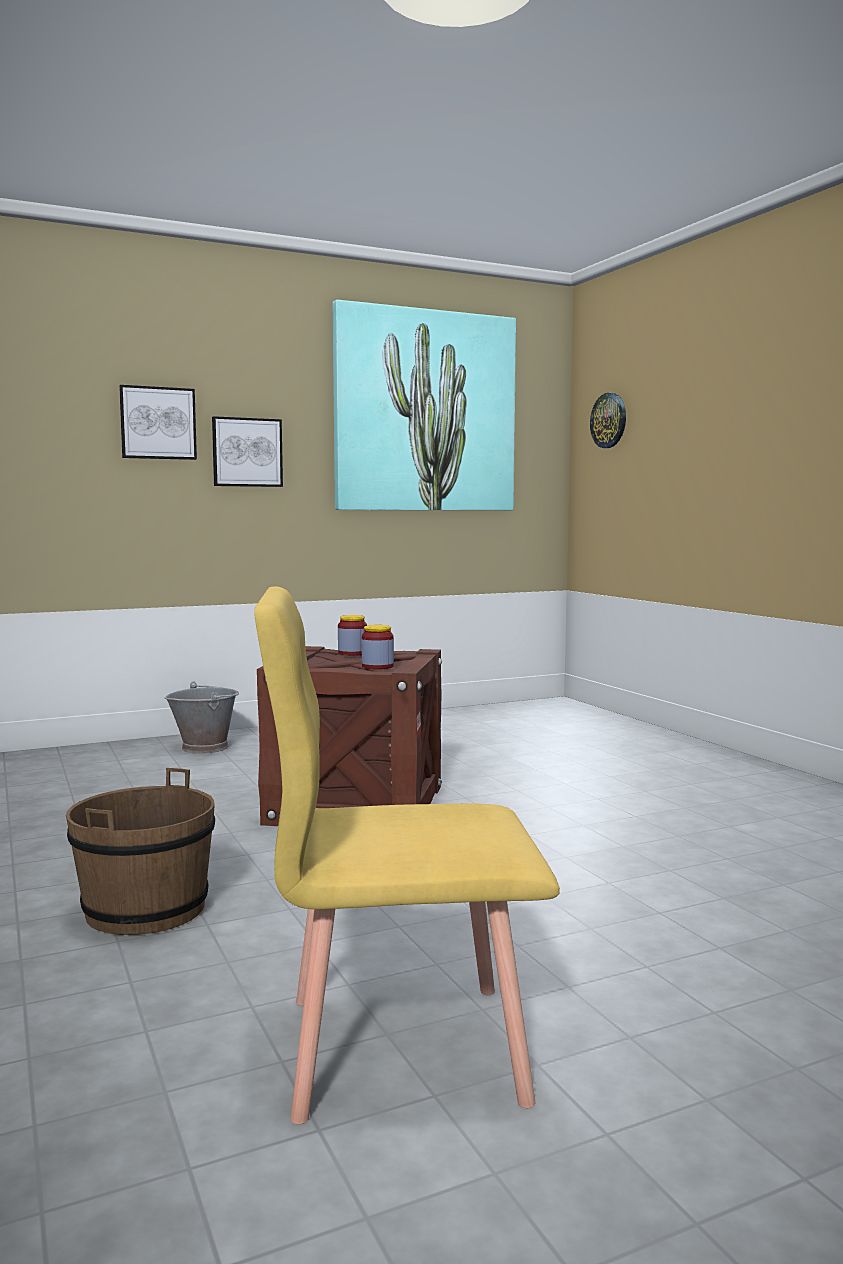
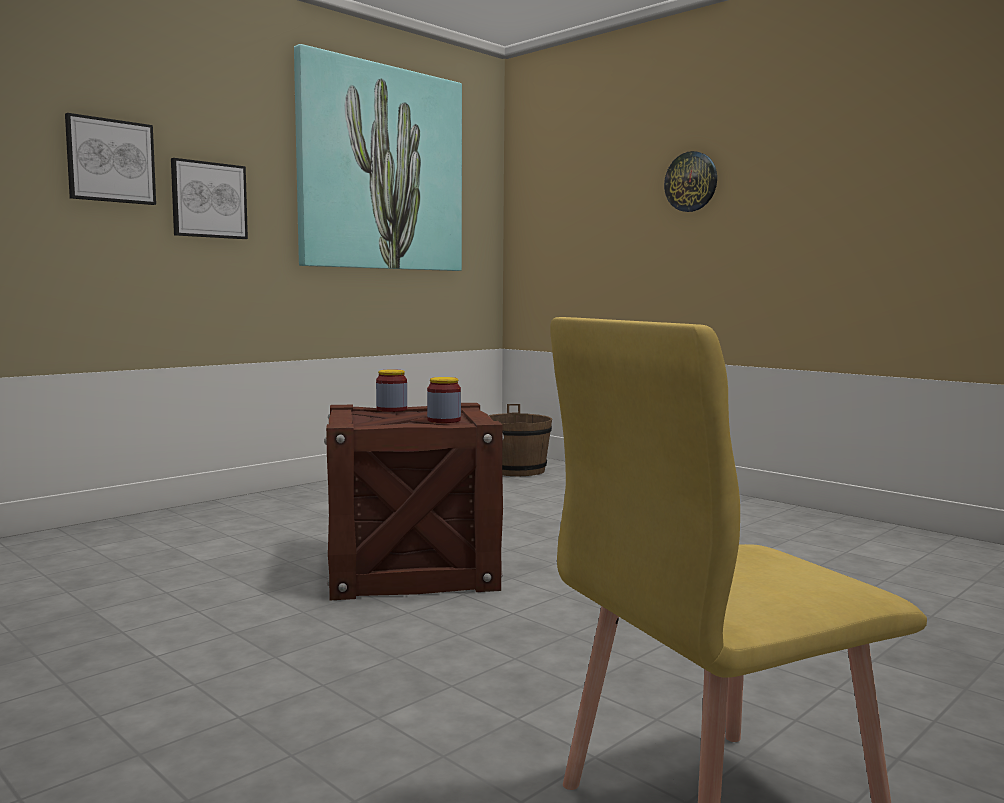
camera: 20 degrees left, 0 degrees up
(146, 910) = (291, 712): brown bucket -> brown bucket (516, 470)
(205, 747) = (184, 524): grey bucket -> none
(609, 420) = (550, 187): wall clock -> wall clock (691, 182)

